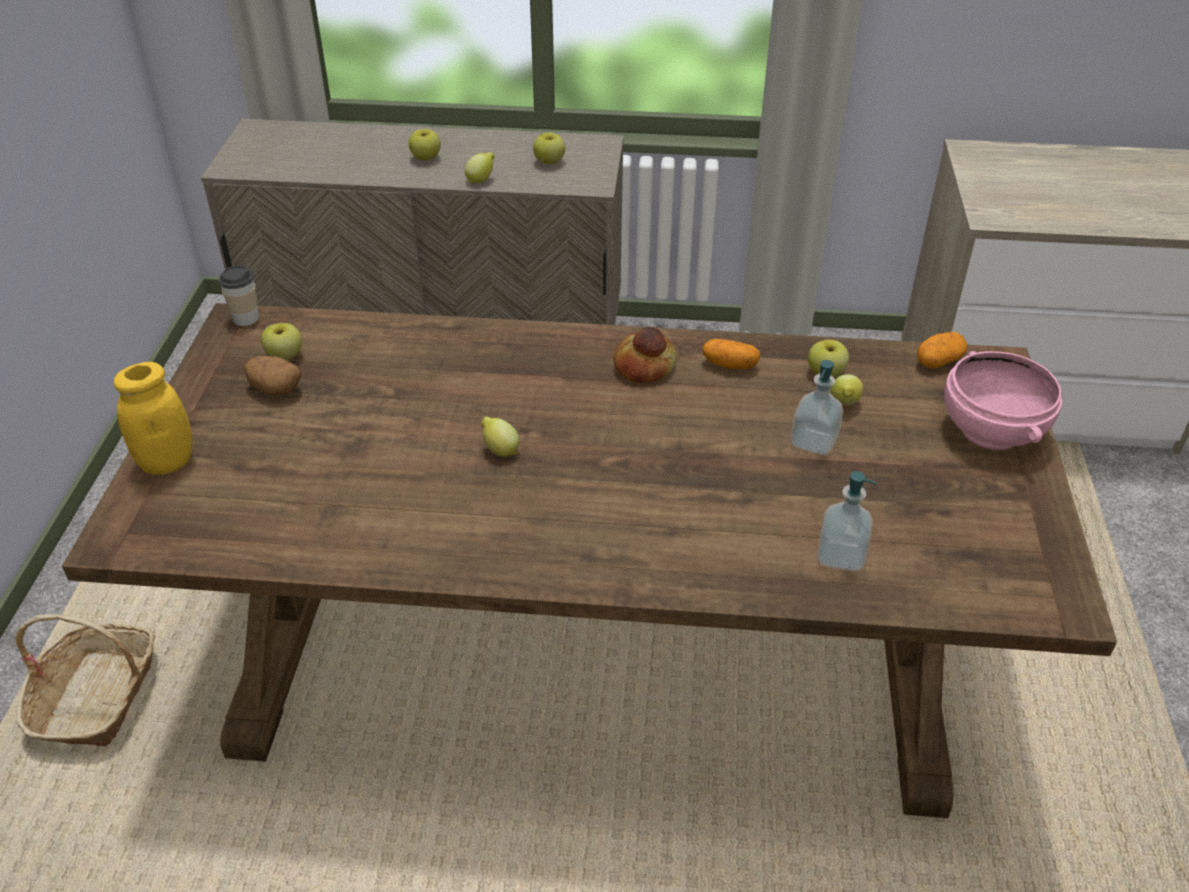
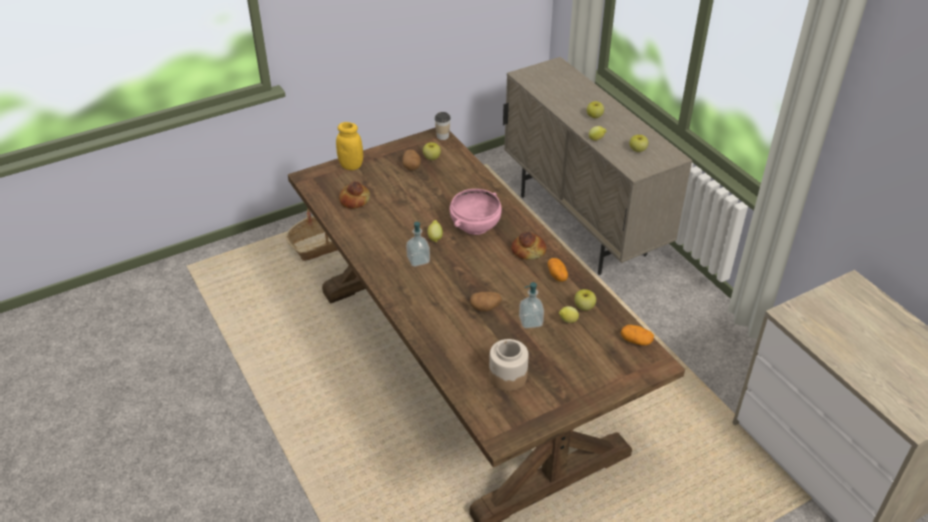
camera: 55 degrees right, 0 degrees up
(272, 504) = (354, 200): none -> bread
(737, 475) = (485, 308): none -> potato
(841, 555) = (466, 356): soap dispenser -> soap dispenser (418, 260)
(925, 529) = (507, 376): none -> jar
(989, 430) = (599, 376): pink bowl -> pink bowl (475, 225)

